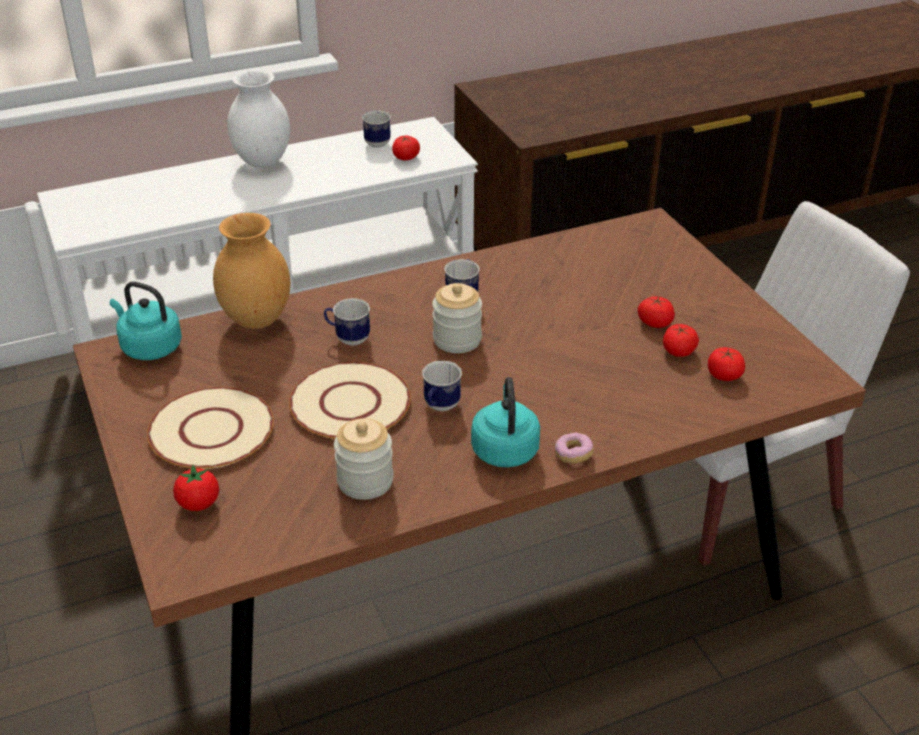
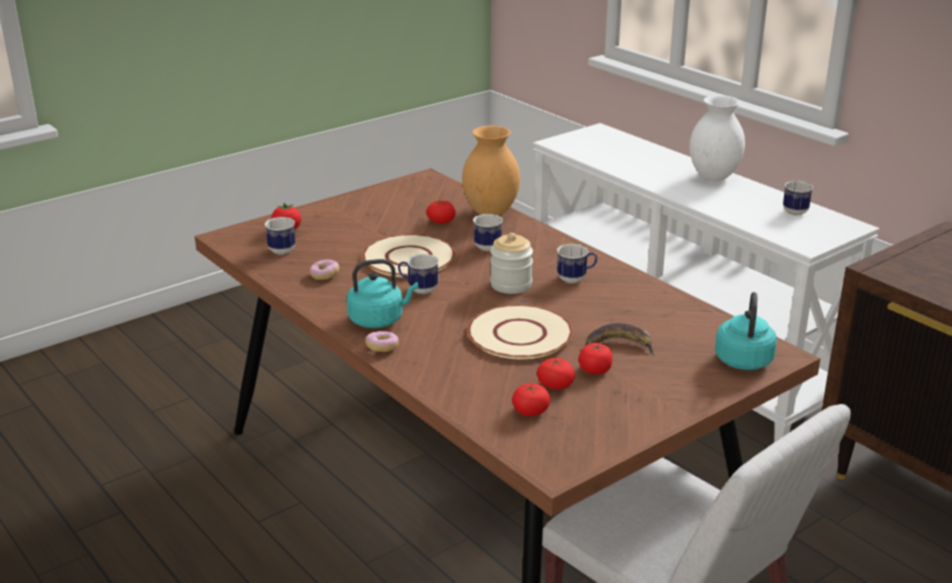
camera: 75 degrees right, 10 degrees down
(149, 347) = (439, 188): turquoise kettle -> turquoise kettle (743, 359)
(212, 430) = (360, 221): beige plate -> beige plate (520, 334)
(258, 514) = (282, 249): none -> mug
(365, 481) = (324, 275): jar -> donut
(406, 157) = (783, 226): tomato -> tomato (441, 221)
(612, 299) = (620, 345): none -> banana

